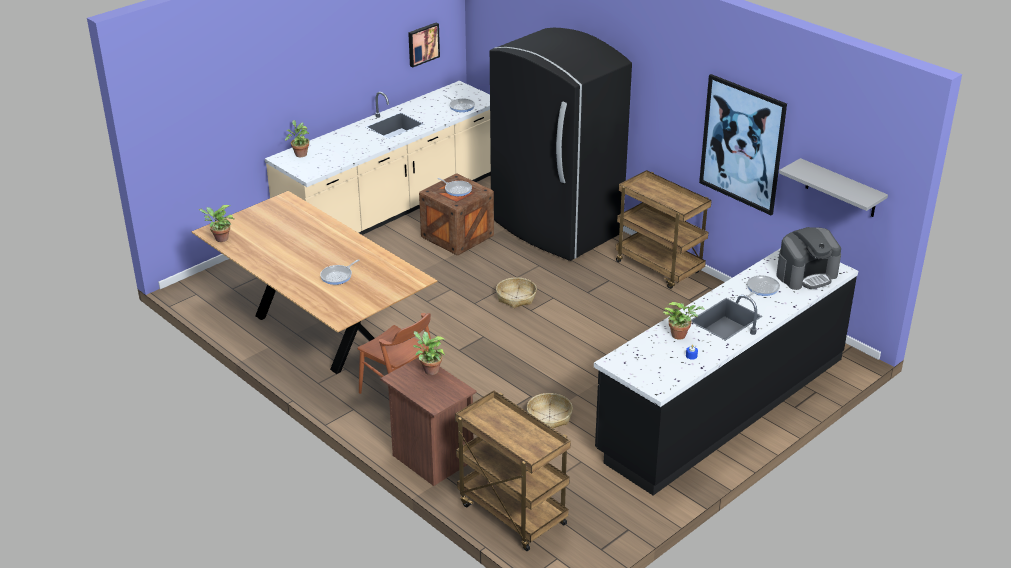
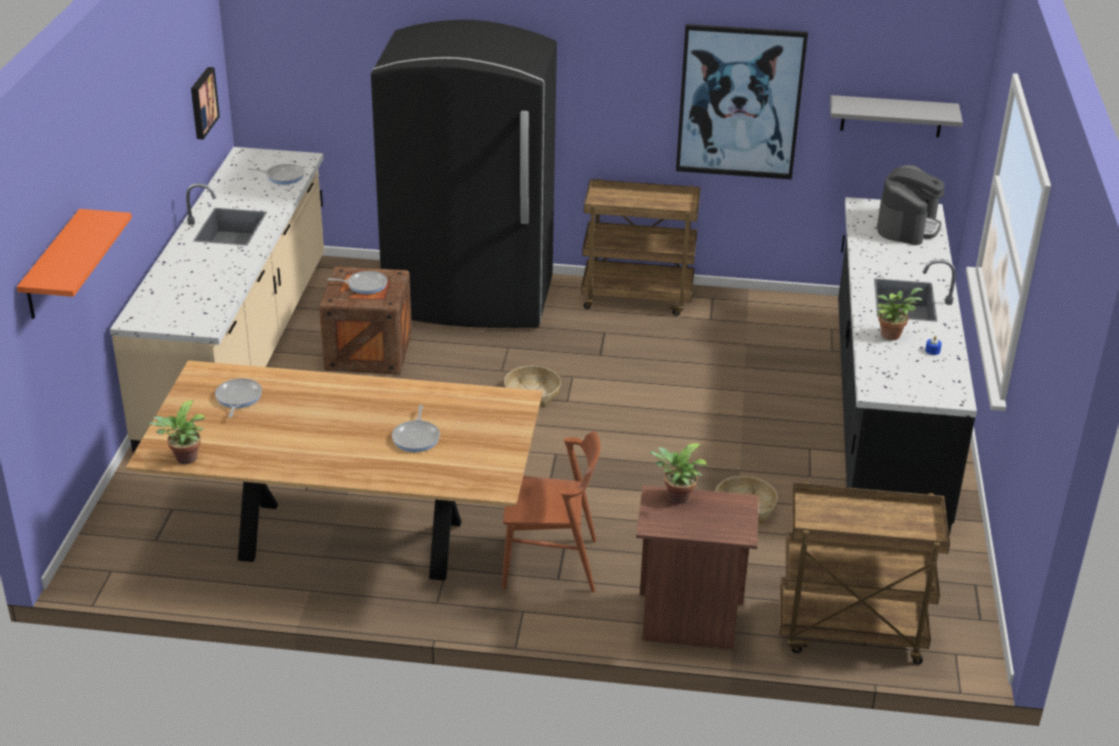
camera: 40 degrees left, 0 degrees up
(207, 106) = (52, 266): none -> orange shelf
(300, 154) = (153, 305): potted plant -> none
(761, 289) = (891, 256): frying pan -> frying pan (238, 398)

